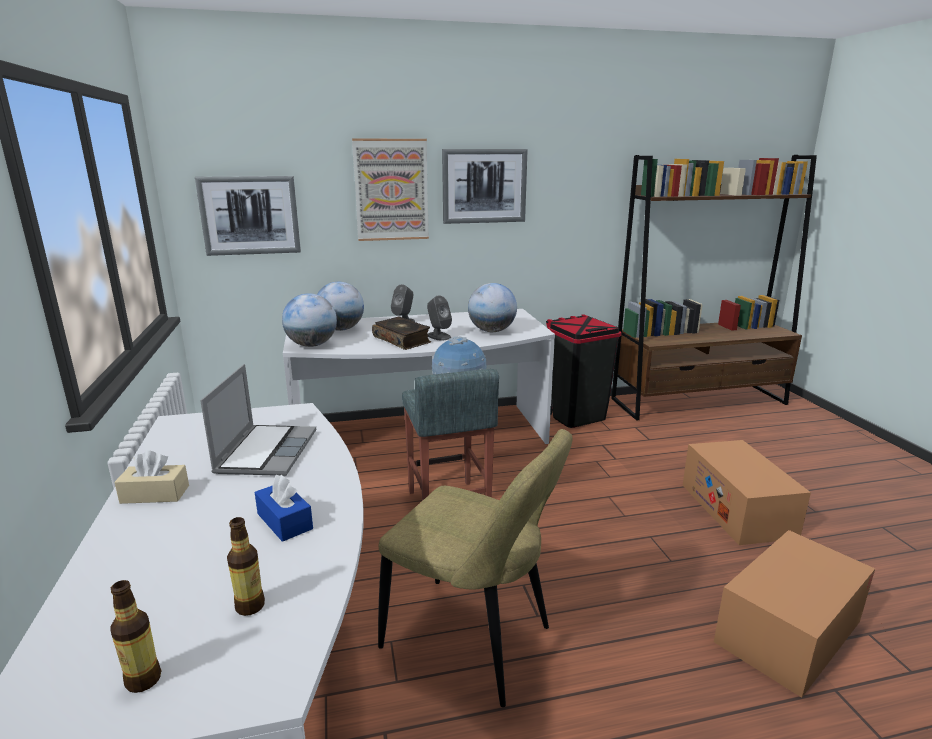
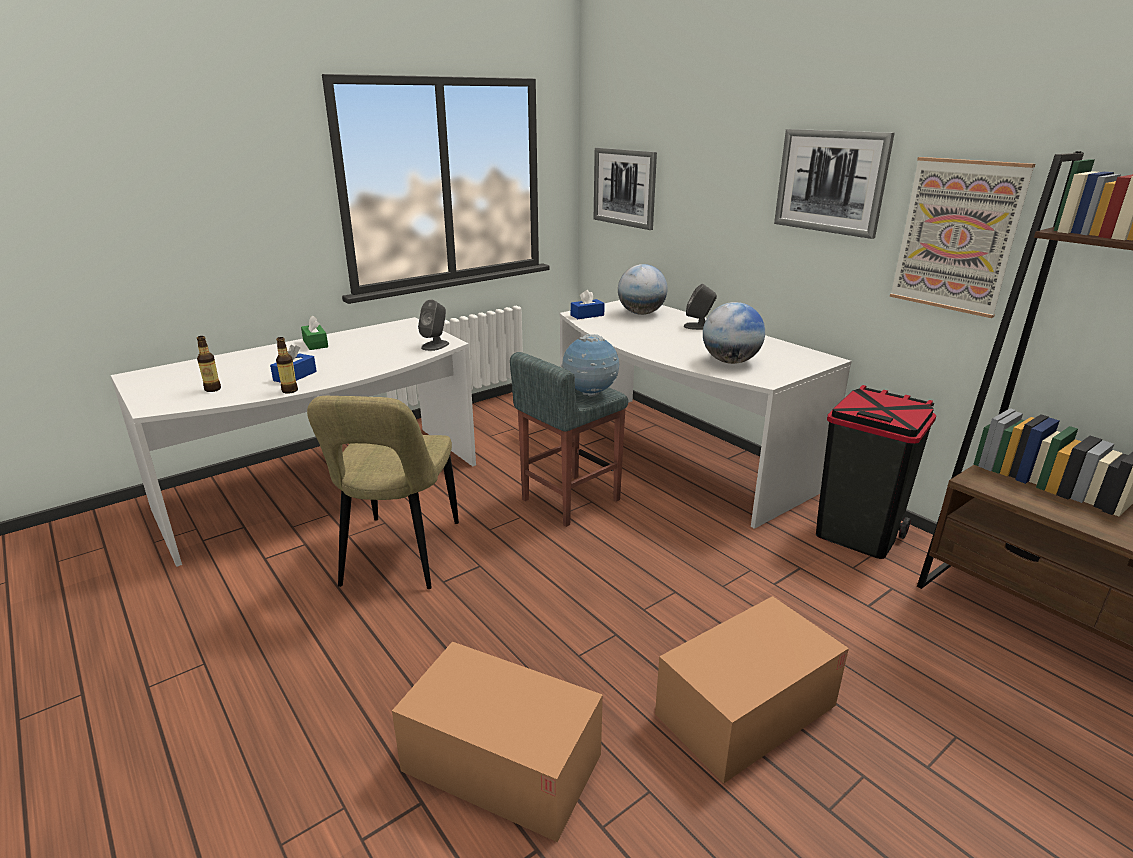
camera: 65 degrees right, 5 degrees up
(143, 680) = (160, 385): bottle -> bottle (290, 390)
(155, 494) = (315, 344): beige tissue box -> green tissue box
(266, 451) = (380, 351): laptop -> none
(312, 345) = (587, 315): globe -> blue tissue box
(391, 190) = (732, 175): picture -> picture (957, 236)
(402, 340) = (644, 336): book -> none
(438, 336) = (676, 345): grey speaker -> grey speaker (435, 345)

